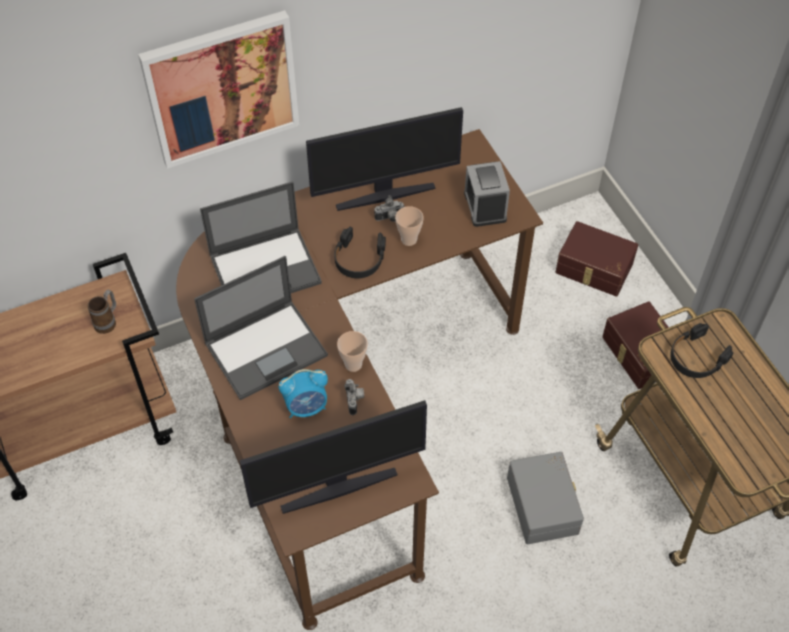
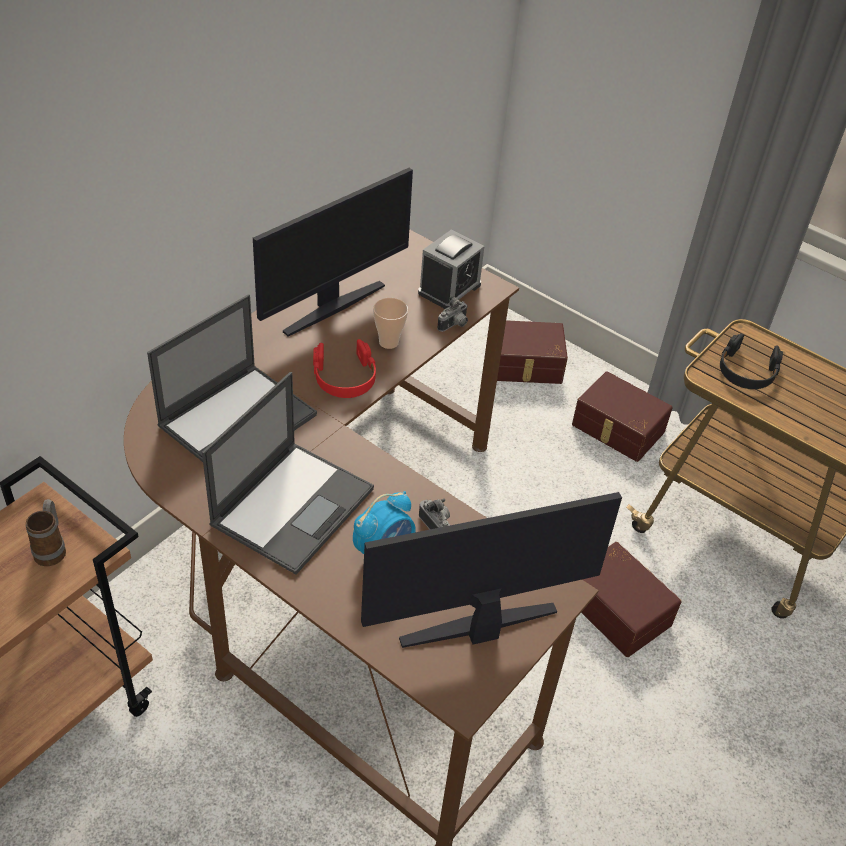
camera: 30 degrees left, 10 degrees down
(222, 88) = (138, 184): picture -> none
(338, 487) = (480, 630): monitor -> monitor turned 150 degrees counterclockwise
(353, 364) = (410, 488): cup -> none
(359, 259) = (344, 377): black headphones -> red headphones
(390, 218) = (353, 327): camera -> camera (454, 325)
(485, 206) = (449, 289): alarm clock -> alarm clock turned 105 degrees counterclockwise
(544, 504) = (619, 608): grey storage box -> brown storage box

